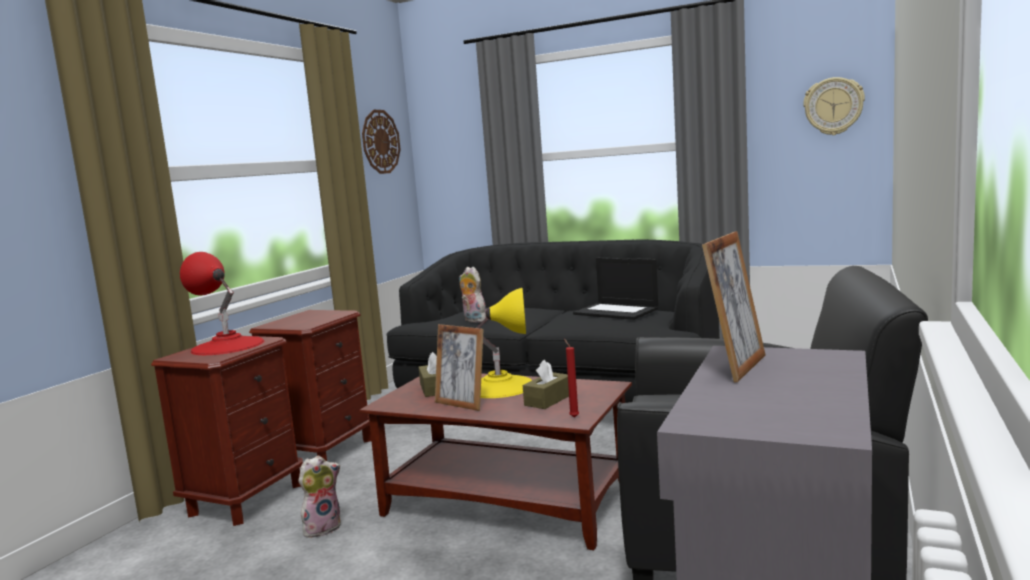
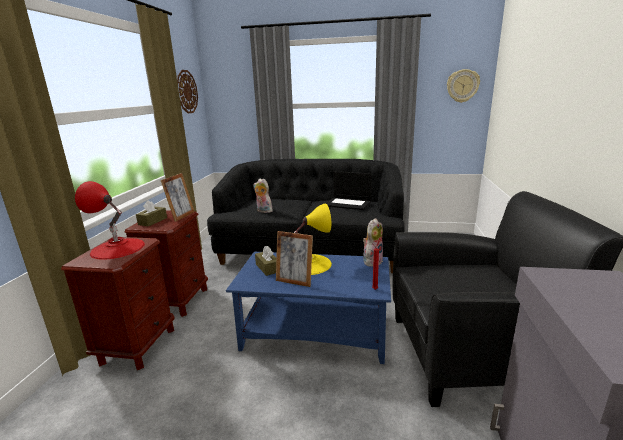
camera: 15 degrees left, 10 degrees up
(323, 527) = (203, 365): plush toy -> plush toy (372, 261)
(508, 503) = (316, 332): brown coffee table -> blue coffee table
(548, 400) = (348, 275): brown tissue box -> brown tissue box (152, 221)
(737, 367) = (566, 292): picture frame -> picture frame (181, 216)

